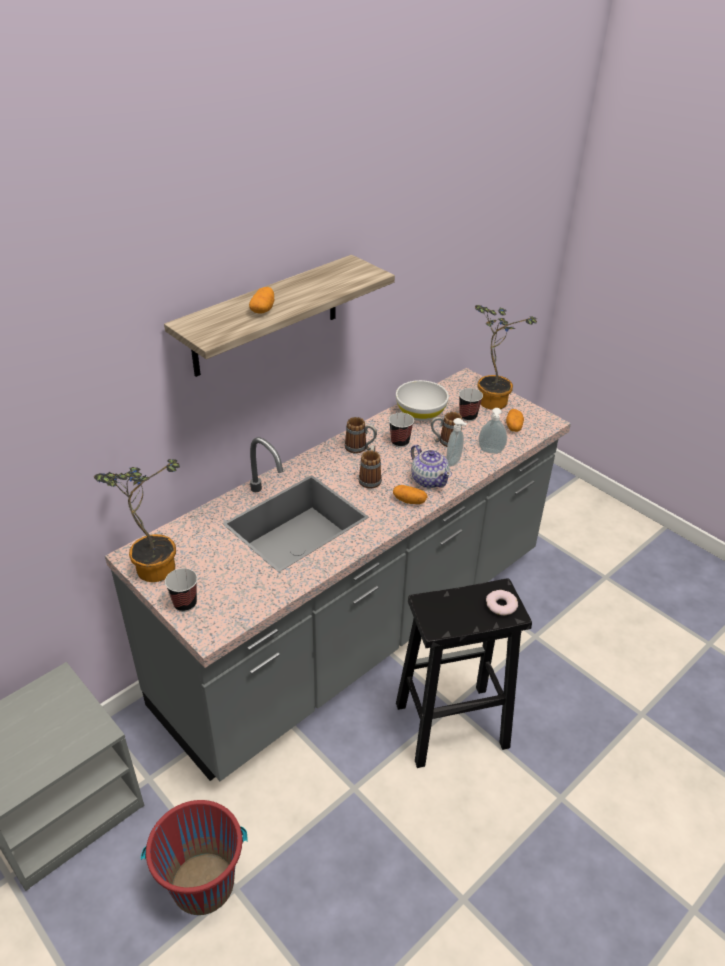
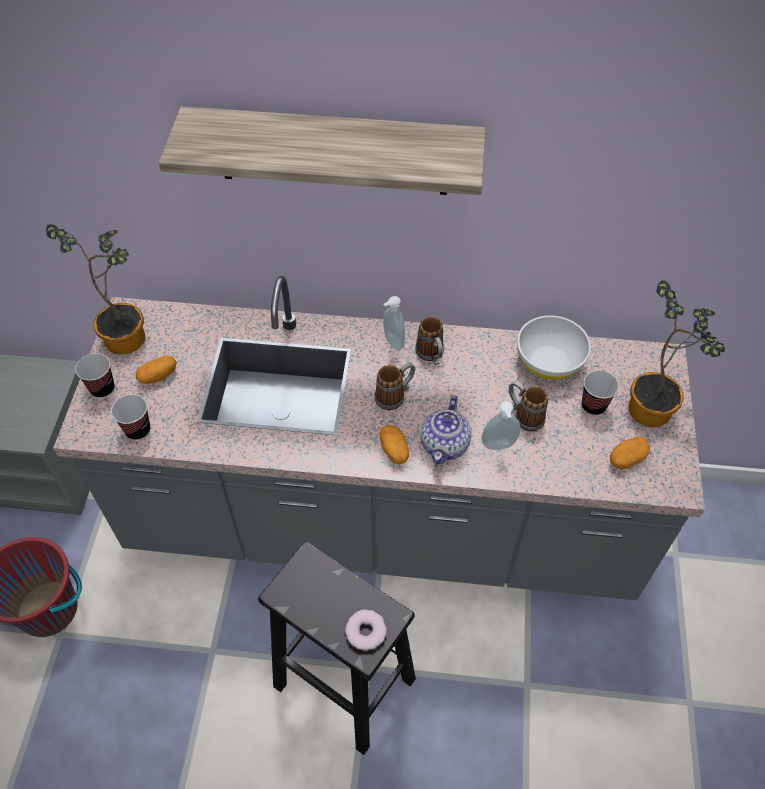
camera: 50 degrees right, 15 degrees up
(263, 309) = (280, 146): potato -> potato (158, 376)
(400, 442) = (478, 379): cup -> cup (138, 430)
(490, 452) = (554, 466): soap dispenser -> soap dispenser (392, 342)

